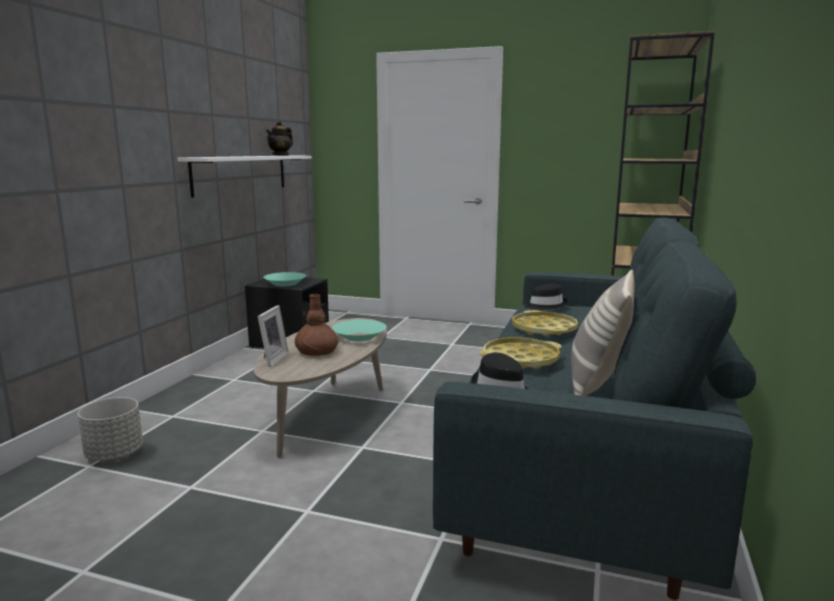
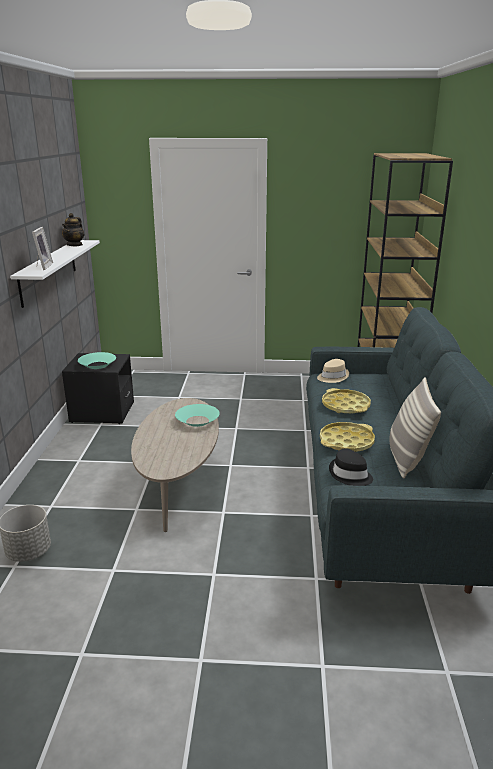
camera: 15 degrees left, 10 degrees up
(271, 359) = (144, 456): picture frame -> picture frame (42, 266)
(316, 352) = (174, 442): brown vase -> none
(545, 305) = (332, 377): black hat -> beige hat

